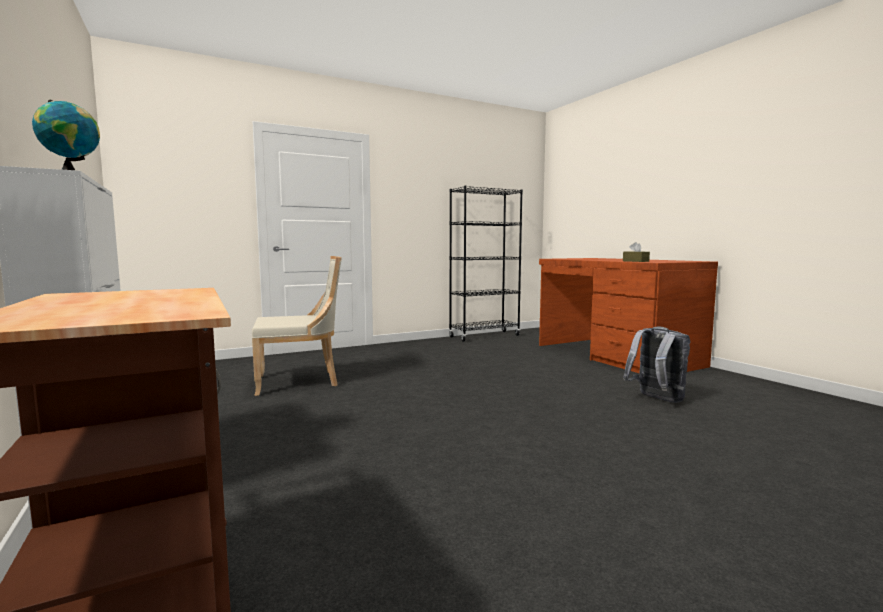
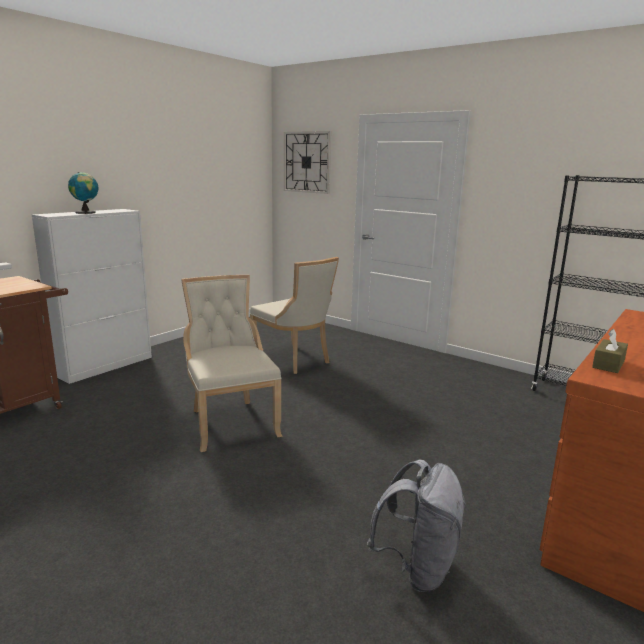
camera: 65 degrees right, 10 degrees up
(175, 167) = (307, 162): none -> wall clock
(414, 422) = (230, 422): none -> beige chair

